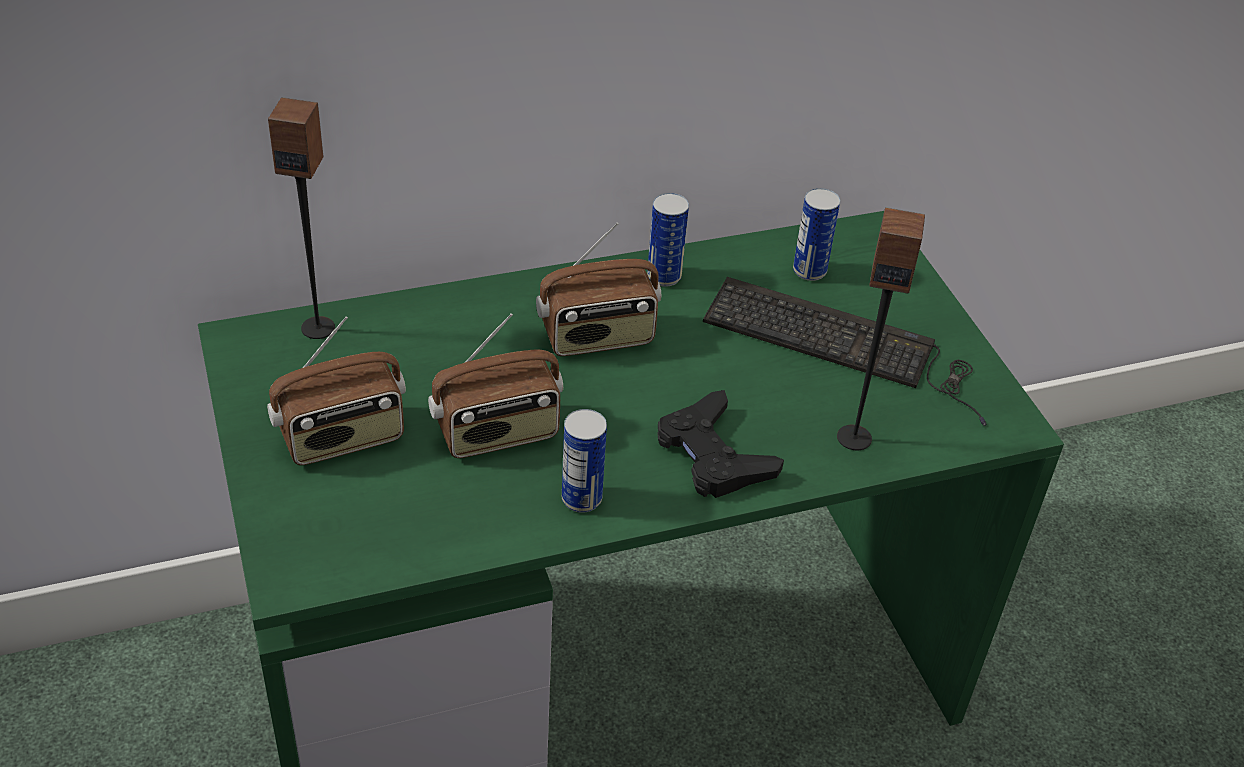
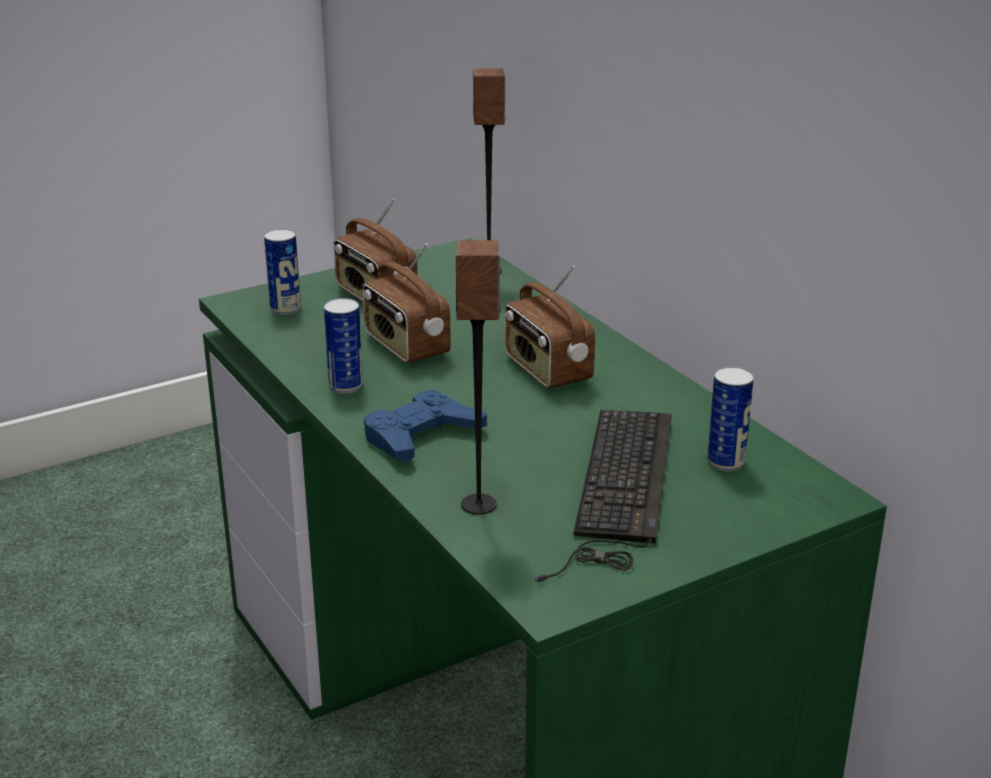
camera: 80 degrees right, 15 degrees down
(664, 276) = (654, 390): can -> can (285, 309)
(713, 455) = (421, 436): black game controller -> blue game controller

